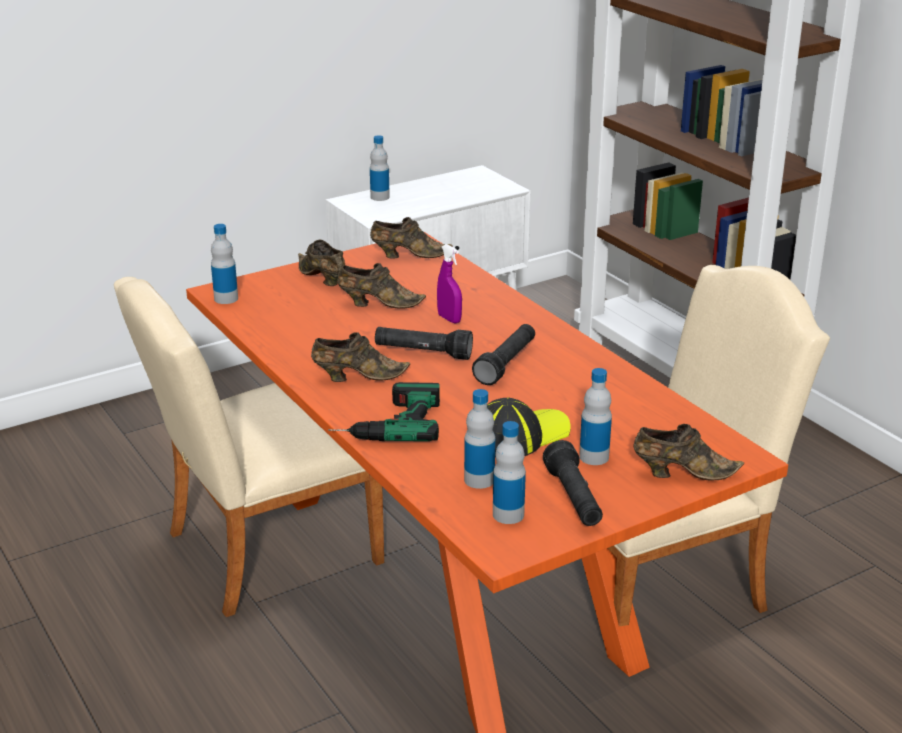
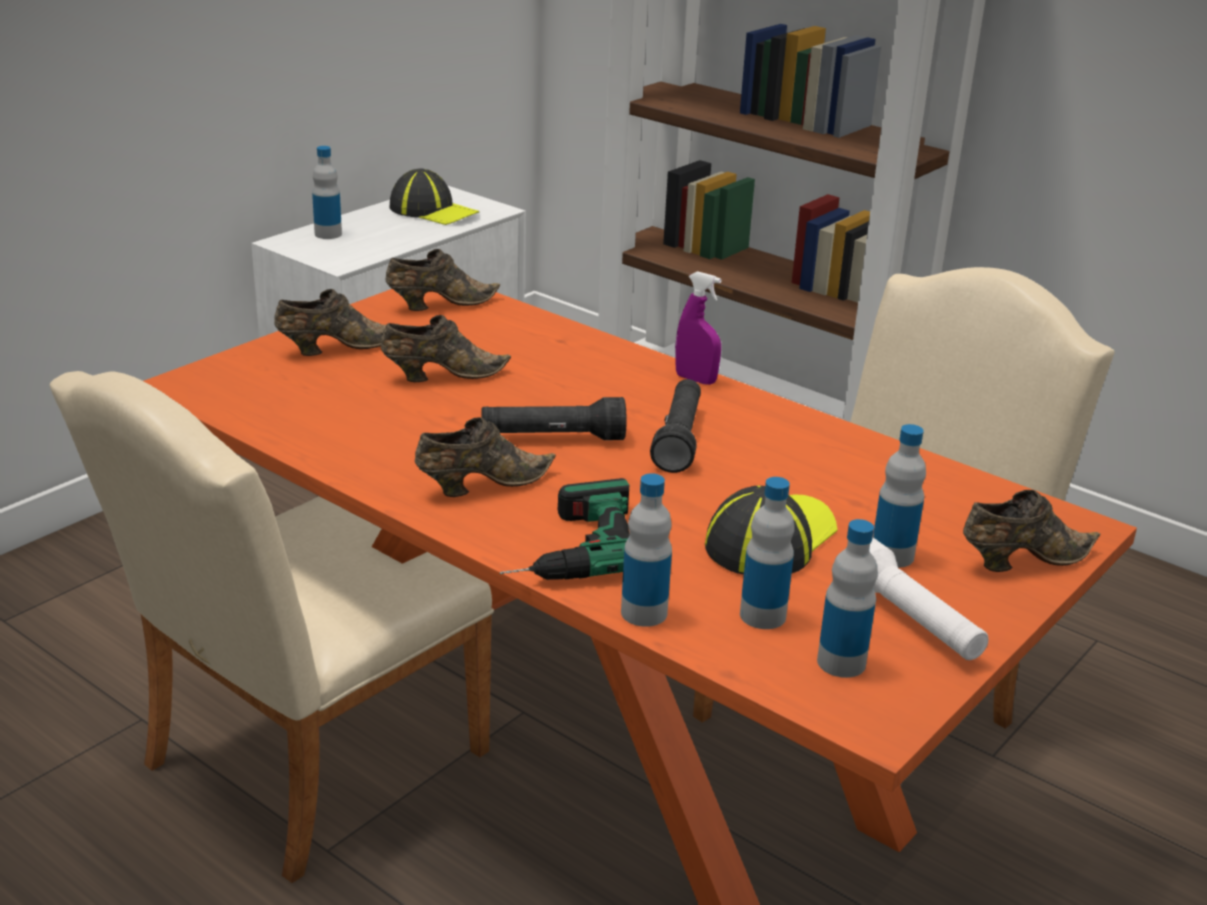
camera: 20 degrees left, 0 degrees up
(226, 298) = (205, 393): bottle -> bottle (644, 613)
(321, 278) = (334, 348): brown shoe -> brown shoe turned 120 degrees clockwise
(449, 319) = (556, 385): purple spray bottle -> purple spray bottle (695, 379)
(463, 186) = (433, 211): none -> cap
(574, 499) = (912, 622): black flashlight -> white flashlight

